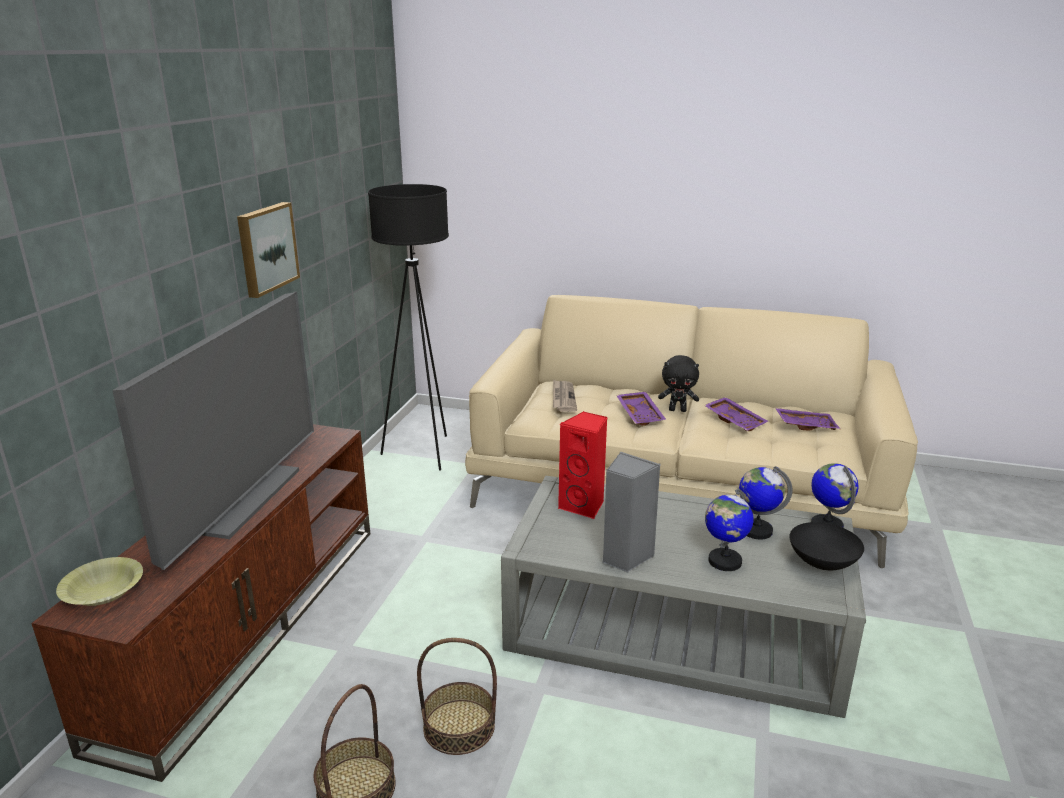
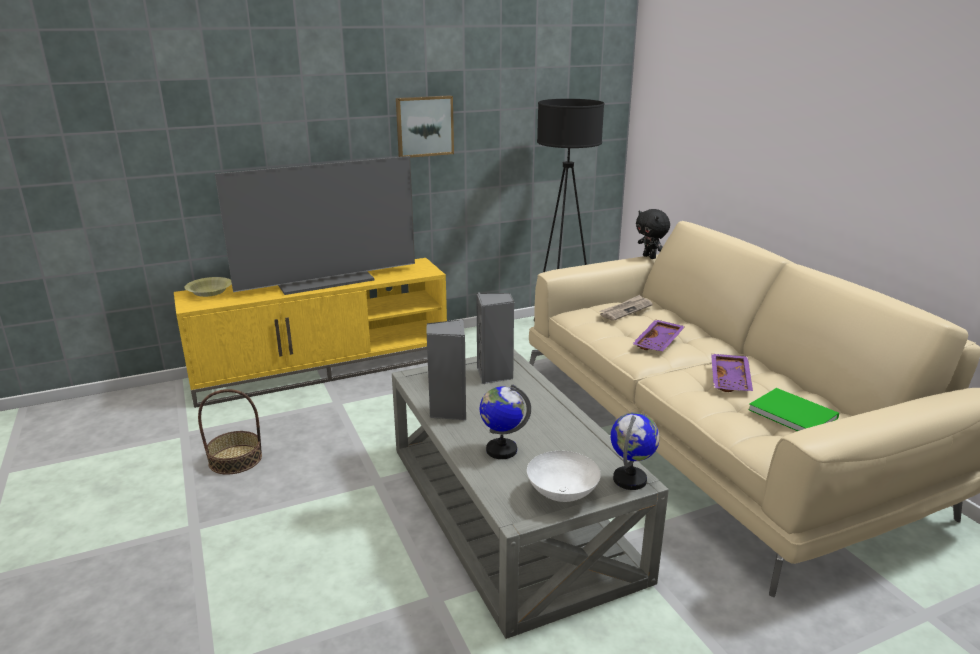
camera: 50 degrees right, 0 degrees up
(249, 623) = (324, 368): brown tv stand -> yellow tv stand
(459, 727) = (312, 468): basket -> none
(584, 506) = (495, 375): red speaker -> grey speaker
(677, 410) = (702, 354): black plush toy -> black plush toy (650, 257)
(756, 530) = (569, 449): globe -> none
(805, 425) = (791, 412): purple tray -> green book
(821, 564) = (561, 493): black bowl -> white bowl

